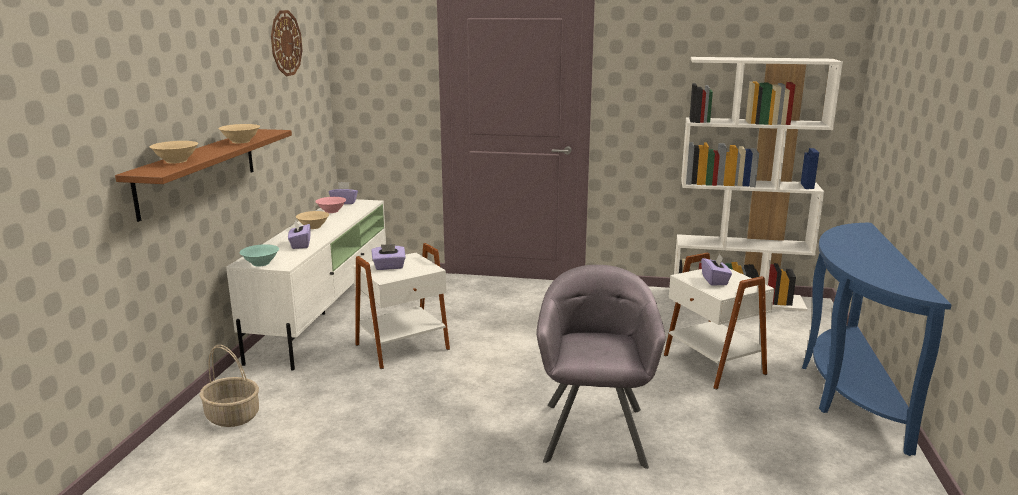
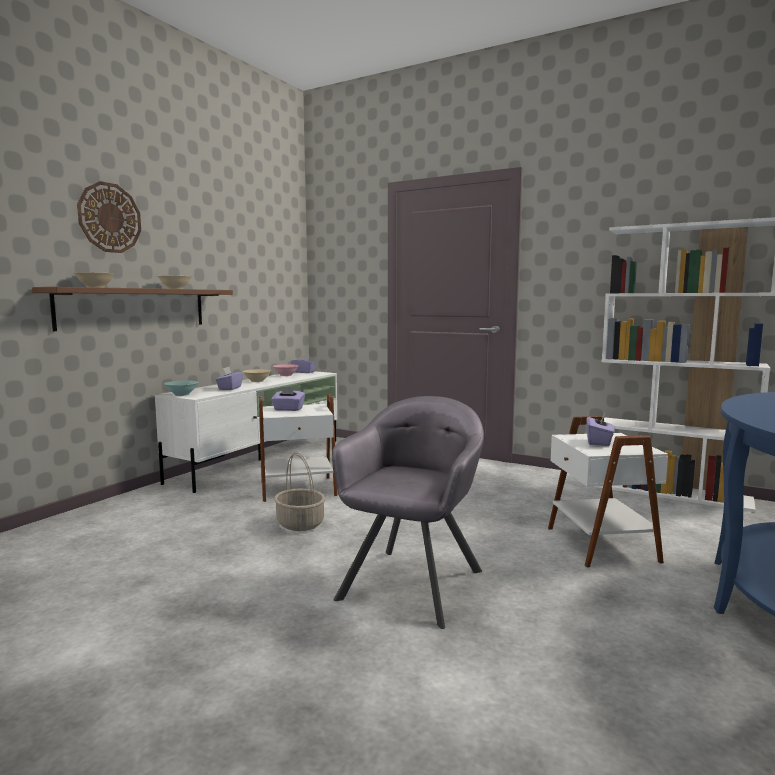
camera: 20 degrees right, 10 degrees down
(233, 416) = (112, 517): basket -> basket (300, 524)
(285, 43) = (255, 230): wall clock -> wall clock (109, 218)

